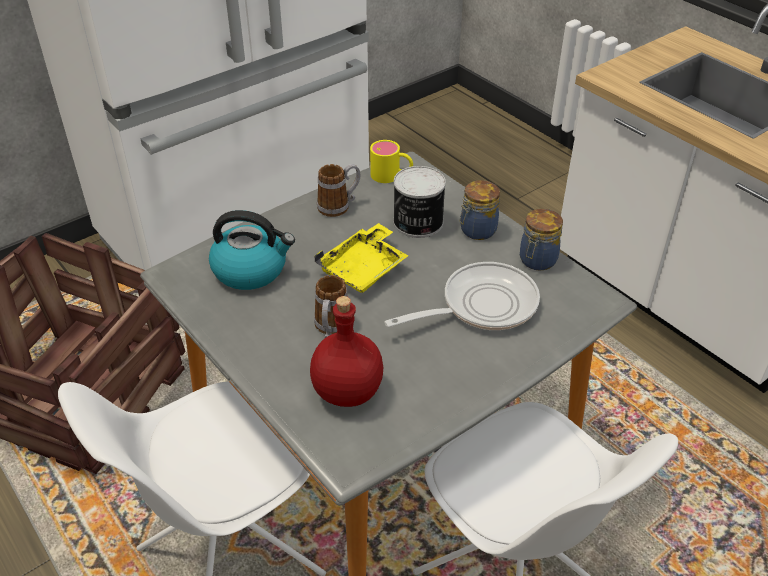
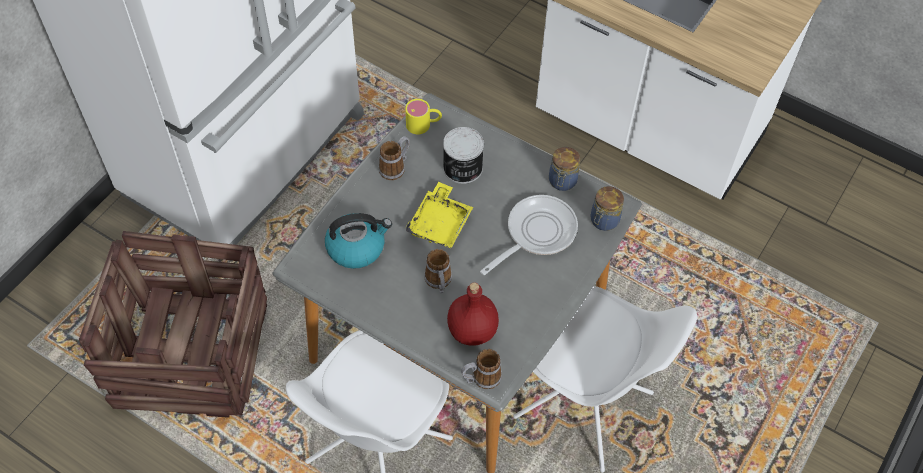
camera: 20 degrees left, 15 degrees up
(331, 452) = (481, 378): none -> mug
(476, 230) = (509, 164): jar -> jar (603, 221)

